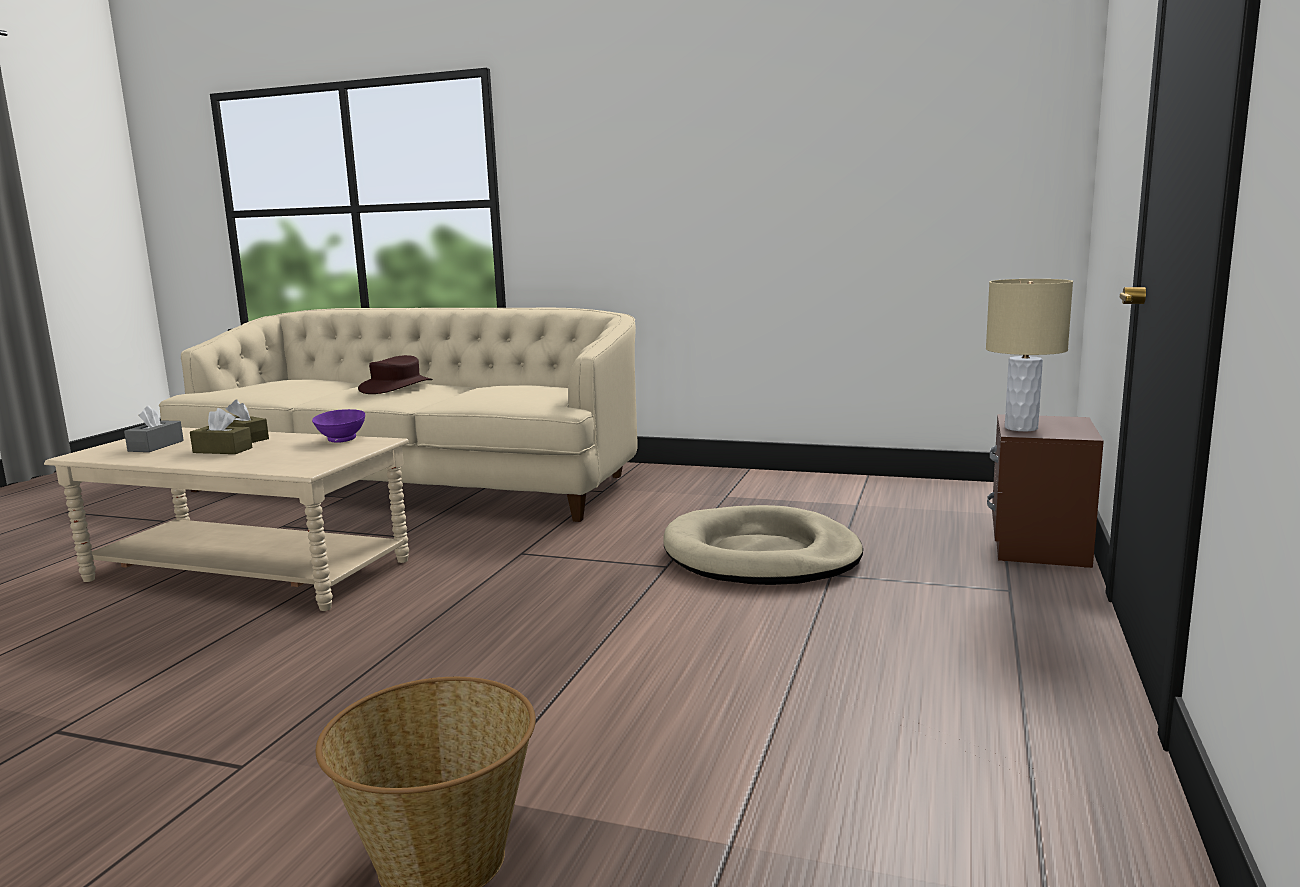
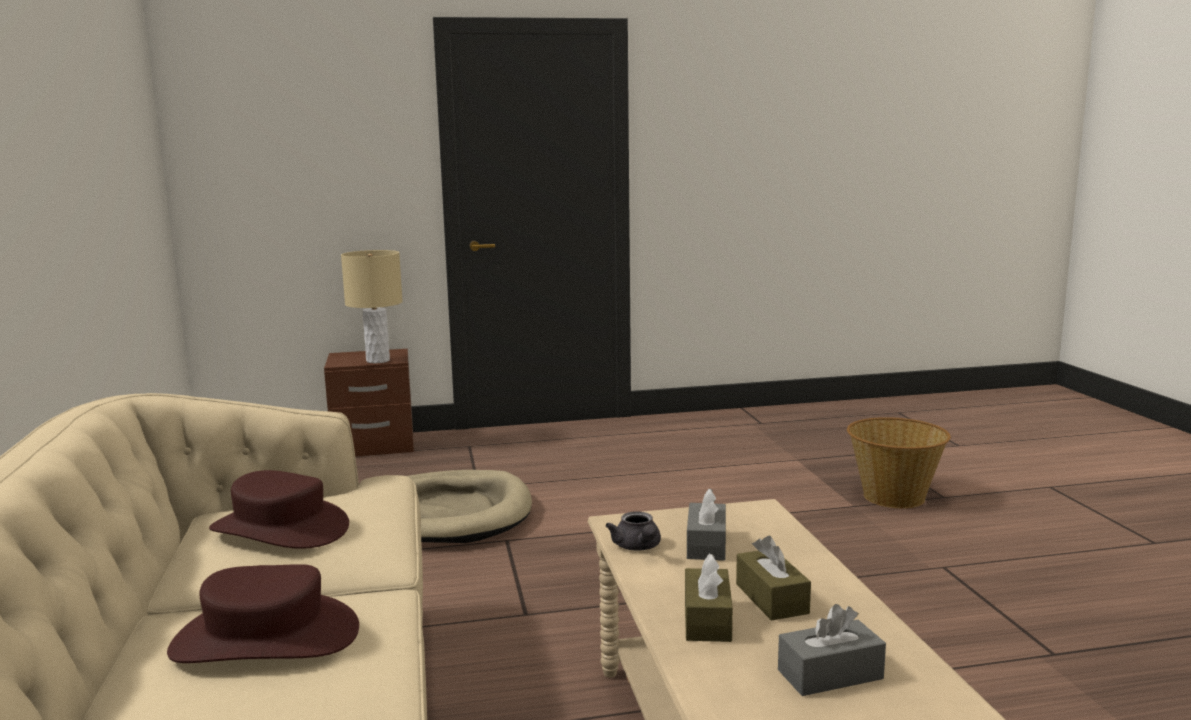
camera: 120 degrees left, 0 degrees up
(303, 451) = (706, 544): none -> grey tissue box
(340, 440) = (638, 547): purple bowl -> grey teapot
(509, 388) = (281, 528): none -> brown hat

